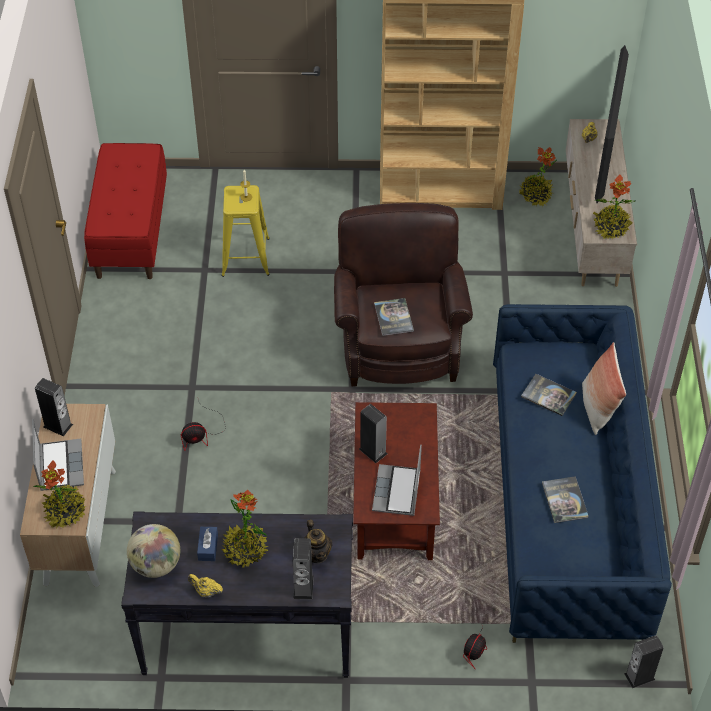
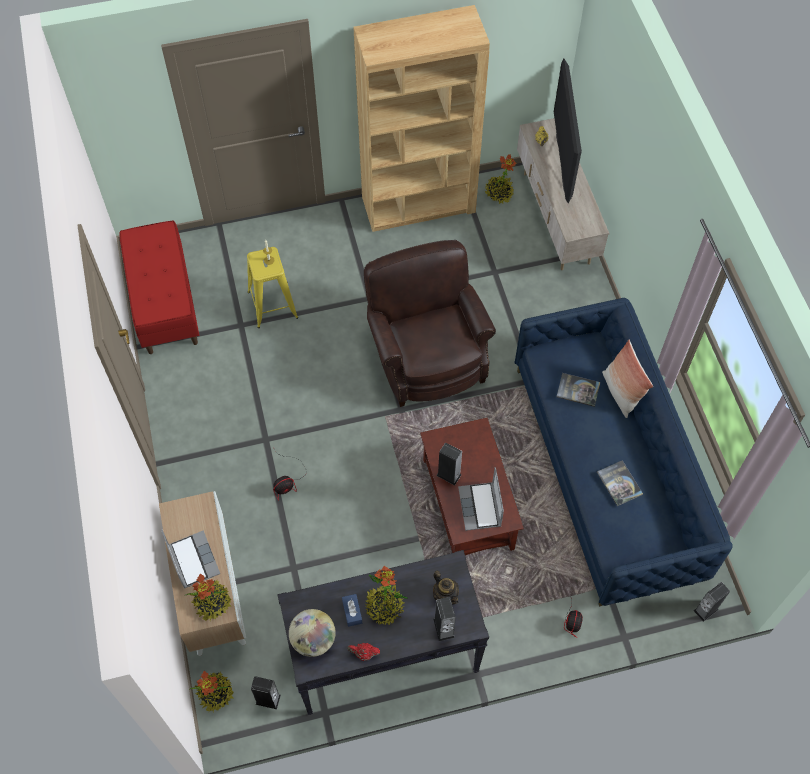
camera: 15 degrees left, 10 degrees up
(58, 425) = (178, 522): speaker -> speaker (268, 699)
(206, 591) = (364, 654): yellow teapot -> red teapot
(393, 317) = (430, 347): book -> none
(611, 228) = (584, 222): potted plant -> potted plant (216, 693)

